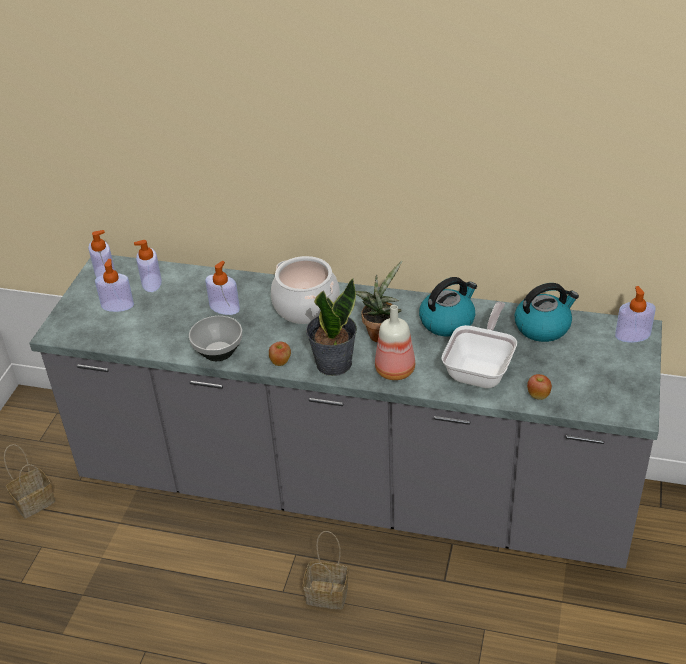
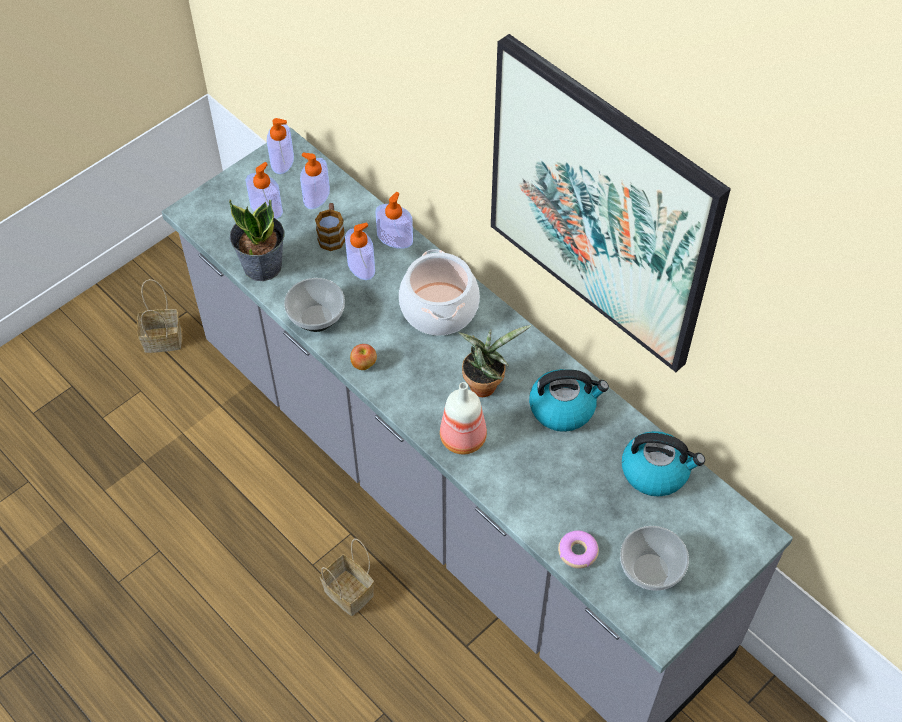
camera: 30 degrees right, 15 degrees up
(184, 299) = (331, 235): none -> mug
(333, 363) = (411, 395): potted plant -> potted plant (262, 265)
(430, 125) = (601, 205): none -> picture
(481, 369) = (548, 486): frying pan -> none
(538, 395) = (578, 552): apple -> donut
(596, 381) = (651, 571): none -> bowl
(632, 335) = (742, 537): soap dispenser -> soap dispenser (395, 238)

